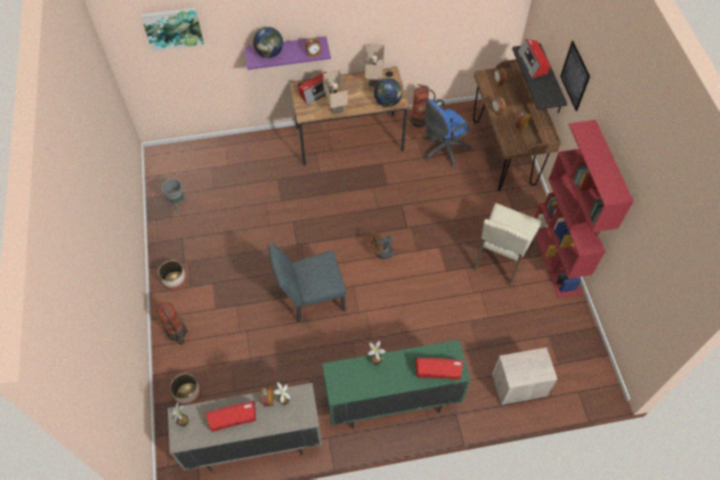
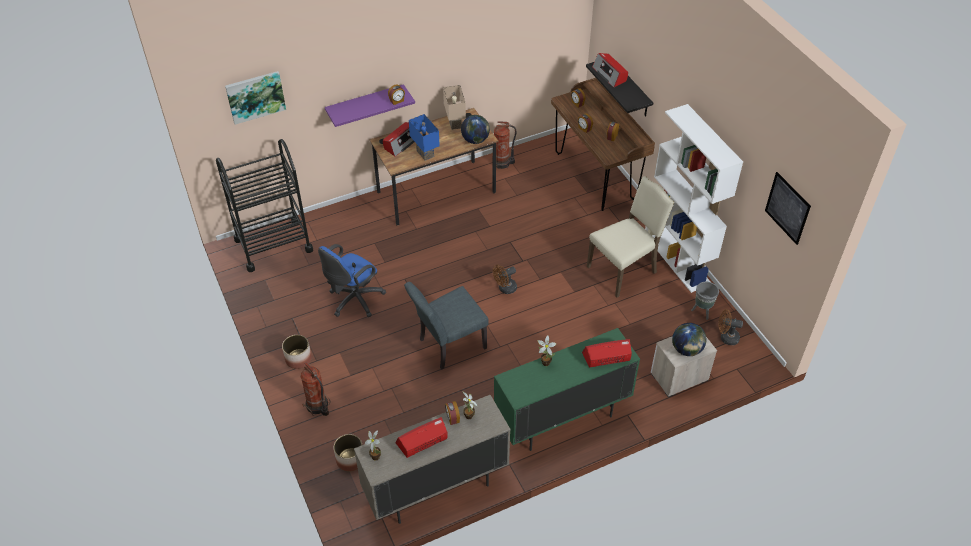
camera: 15 degrees left, 10 degrees down
(178, 204) = (276, 287): grey planter -> grey planter (702, 311)
(189, 162) = (273, 245): none -> black cart
(269, 53) = (353, 108): globe -> globe (686, 349)
(335, 107) = (424, 154): beige table lamp -> blue table lamp
(442, 150) = (534, 185): blue office chair -> blue office chair (353, 301)
(500, 258) = (624, 270): beige chair -> beige chair turned 135 degrees counterclockwise
(556, 258) = (678, 259): red bookcase -> white bookcase
(575, 76) = (656, 73): picture -> picture (787, 208)
(578, 355) = (726, 337): none -> brown fan

